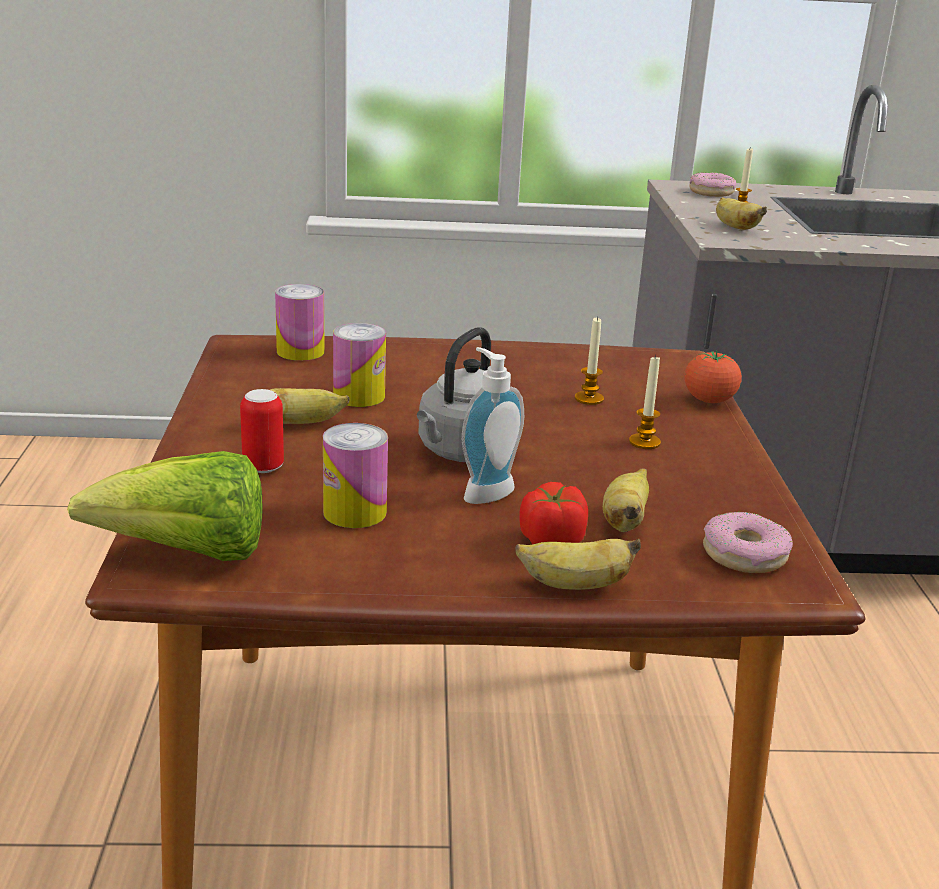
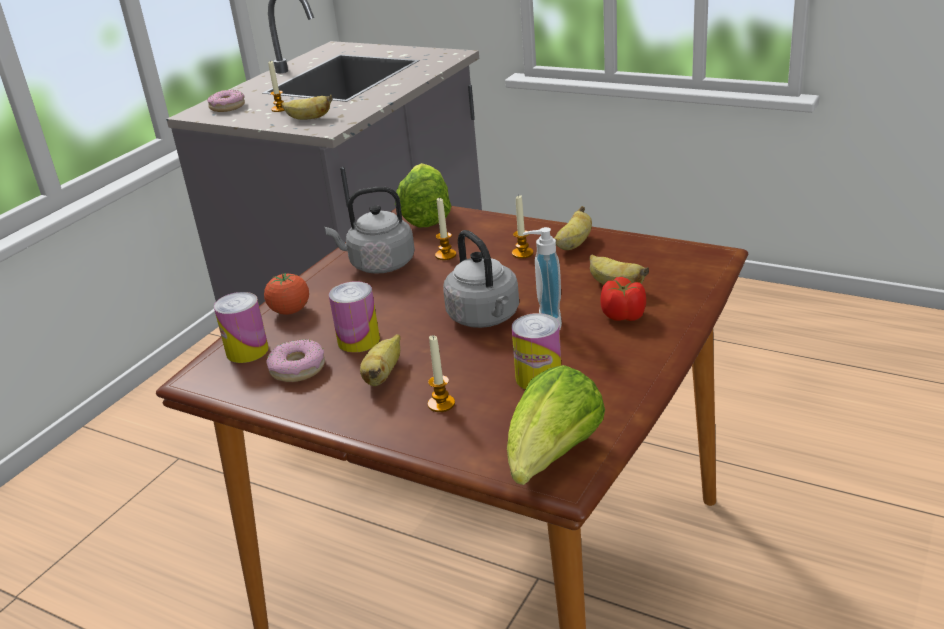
camera: 55 degrees left, 5 degrees up
(263, 467) = (441, 404): can -> candle
(527, 369) = (378, 265): none -> grey kettle
(574, 586) = (677, 321): banana -> banana (573, 244)
(670, 367) = (425, 216): none -> lettuce
(709, 401) = (485, 218): tomato -> tomato (290, 311)
(744, 555) = (674, 261): donut -> donut (297, 368)

